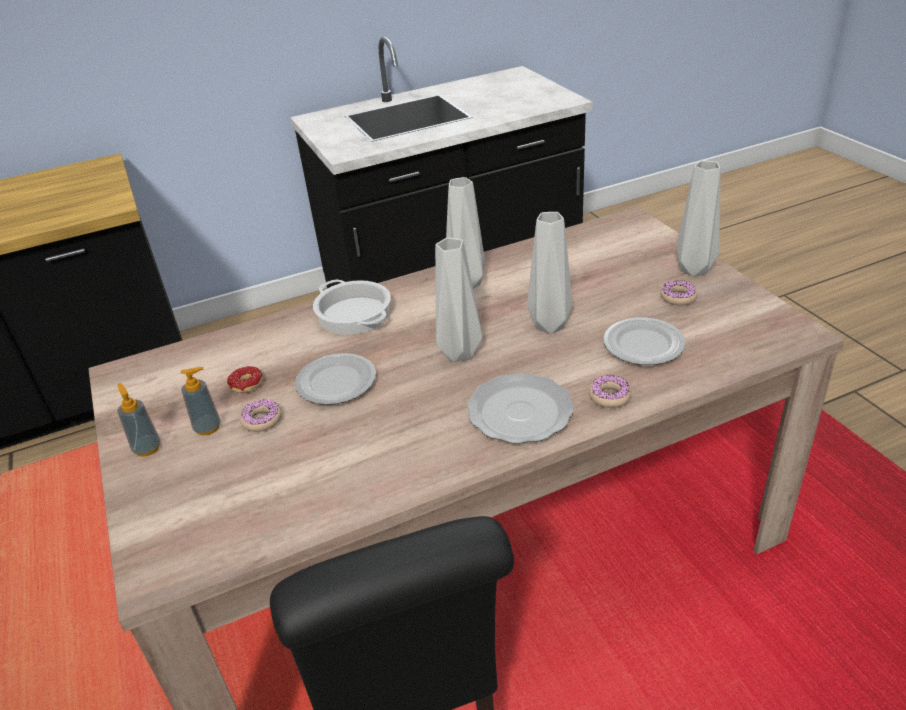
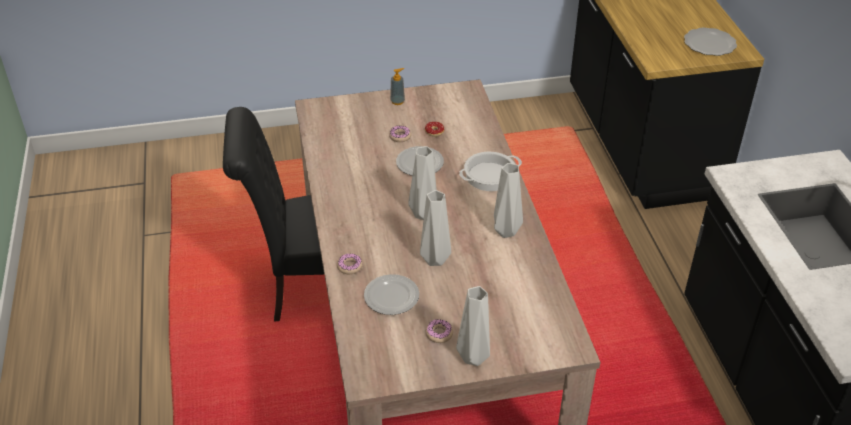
camera: 100 degrees right, 5 degrees up
(208, 428) = (403, 119): soap dispenser -> none
(520, 410) = (357, 228): plate -> plate (710, 44)

